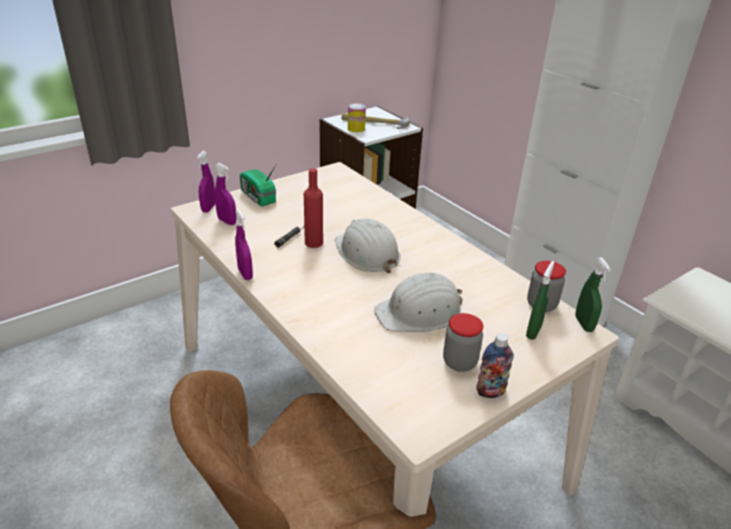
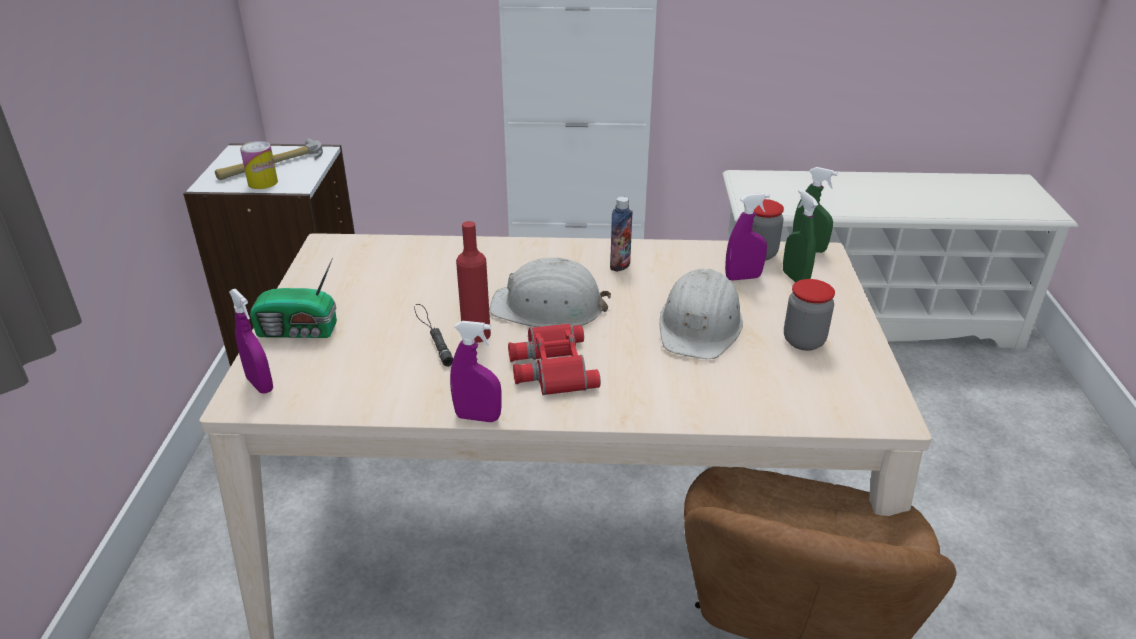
camera: 50 degrees left, 0 degrees up
(227, 221) = (323, 382): purple spray bottle -> purple spray bottle (743, 277)
(312, 277) = (550, 367): none -> red binoculars
(490, 392) = (861, 345): bottle -> bottle (620, 265)

